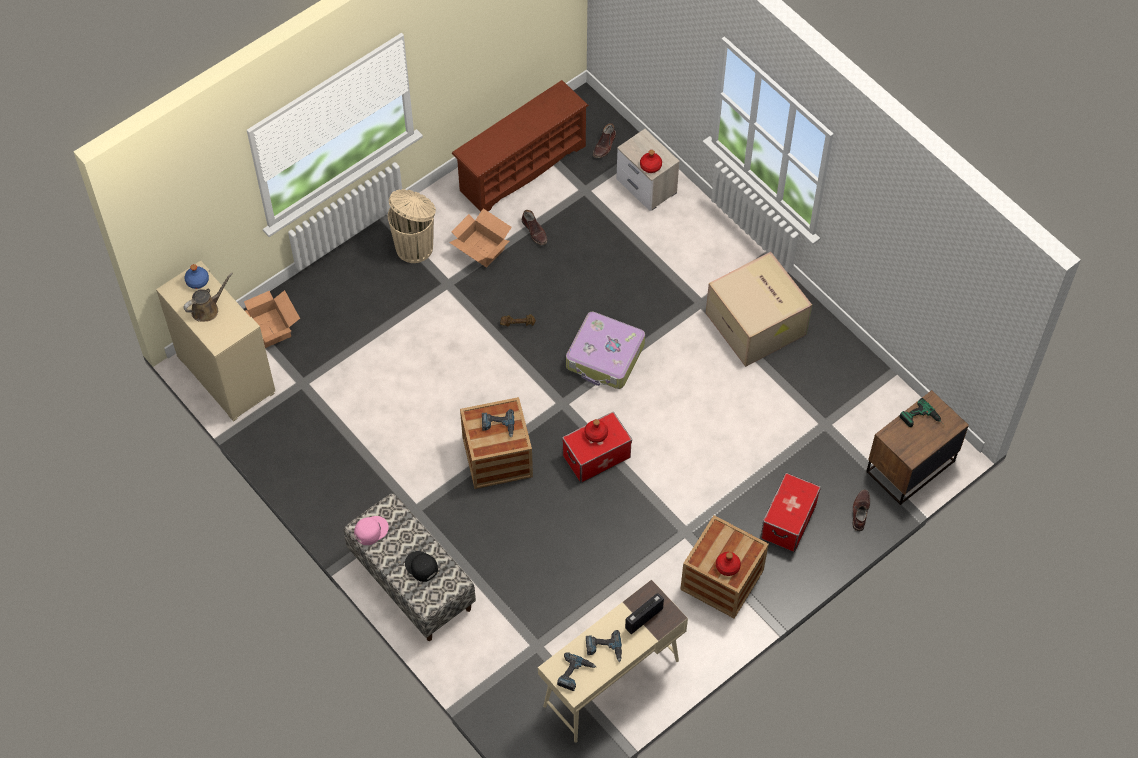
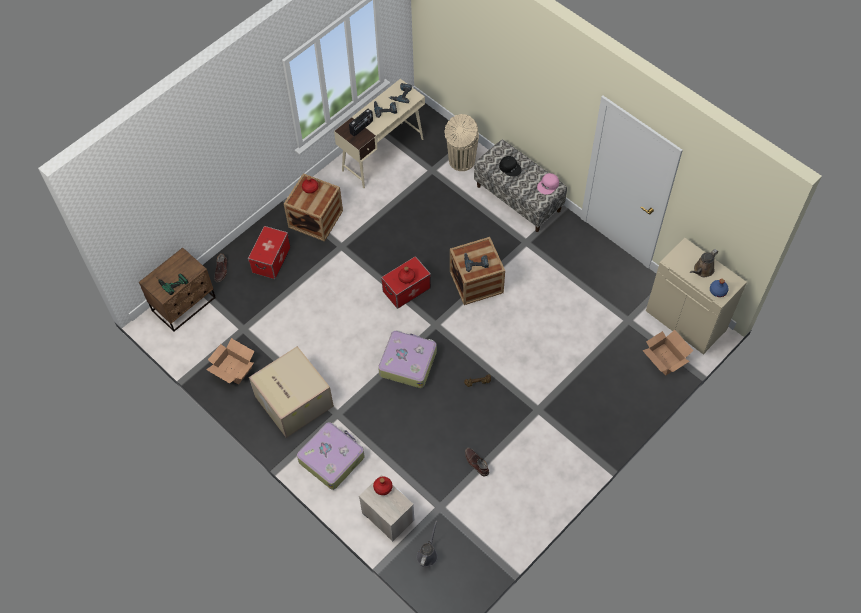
camera: 175 degrees right, 0 degrees up
(415, 246) = (570, 439): beige trash can -> beige trash can (461, 161)
(481, 249) = (517, 442): cardboard box -> cardboard box (233, 368)
(521, 167) = (496, 523): brown shoe rack -> none
(604, 145) = (427, 554): brown boot -> grey watering can
(710, 253) = (331, 458): none -> suitcase

